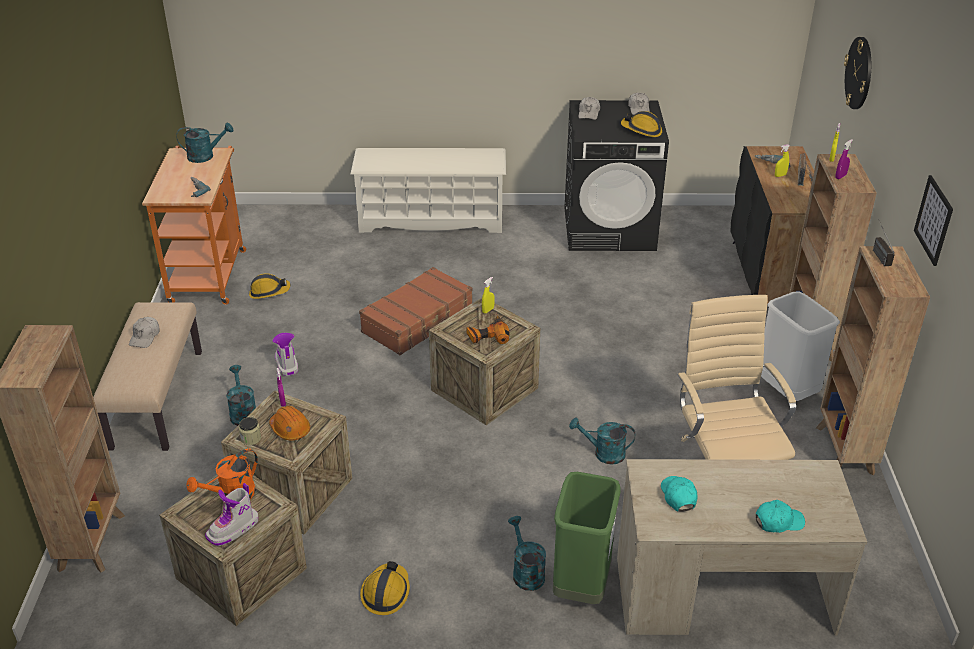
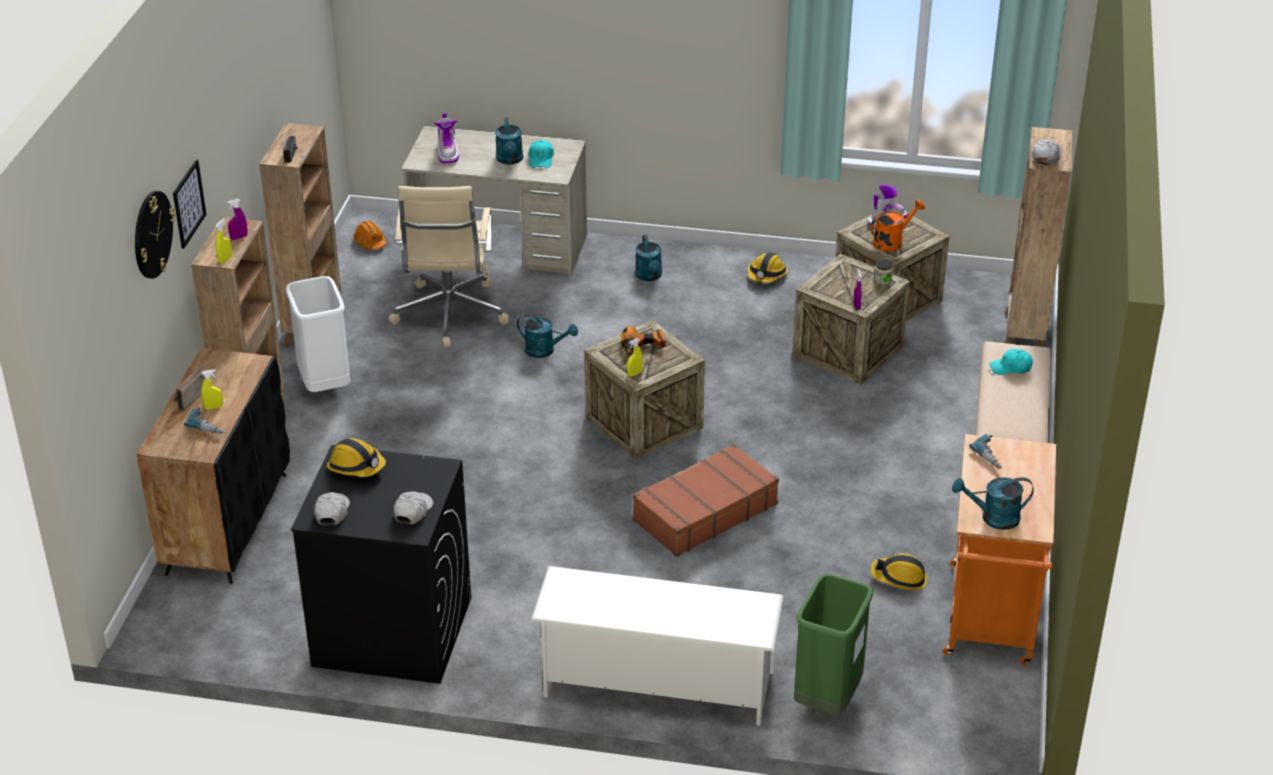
camera: 170 degrees left, 0 degrees up
(145, 337) = (1017, 396): white cap -> white cap (1046, 157)
(242, 412) = (908, 427): turquoise watering can -> turquoise watering can (510, 160)
(286, 364) = (866, 475): boot -> boot (448, 154)
(290, 429) = (847, 283): orange hard hat -> orange hard hat (370, 242)
(581, 586) = (608, 264): green trash can -> green trash can (827, 698)
(778, 521) = (477, 140): turquoise cap -> turquoise cap (1011, 368)
(933, 220) = (255, 106): picture -> picture (188, 203)

